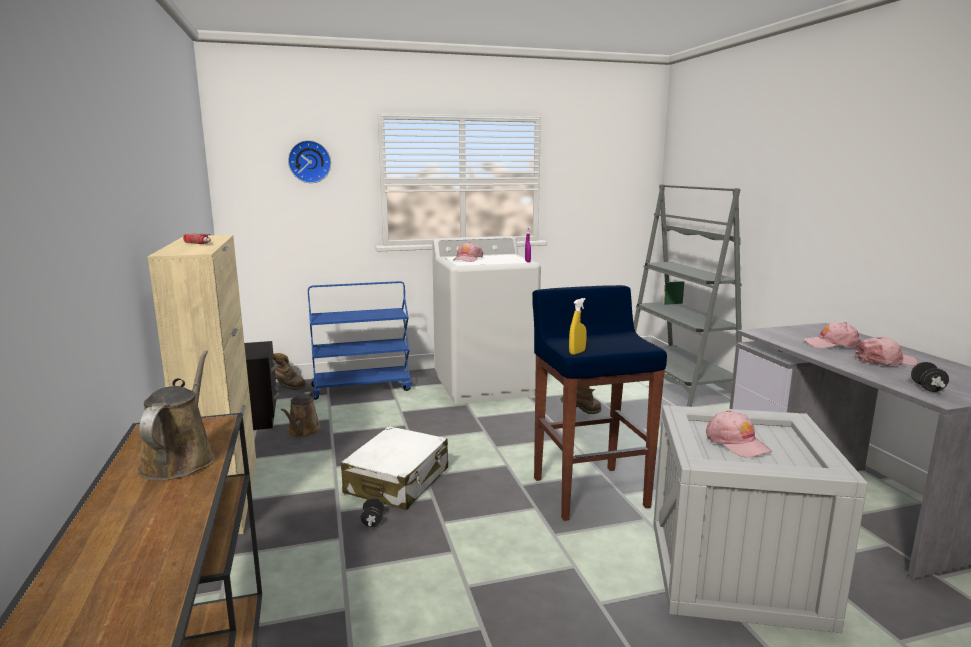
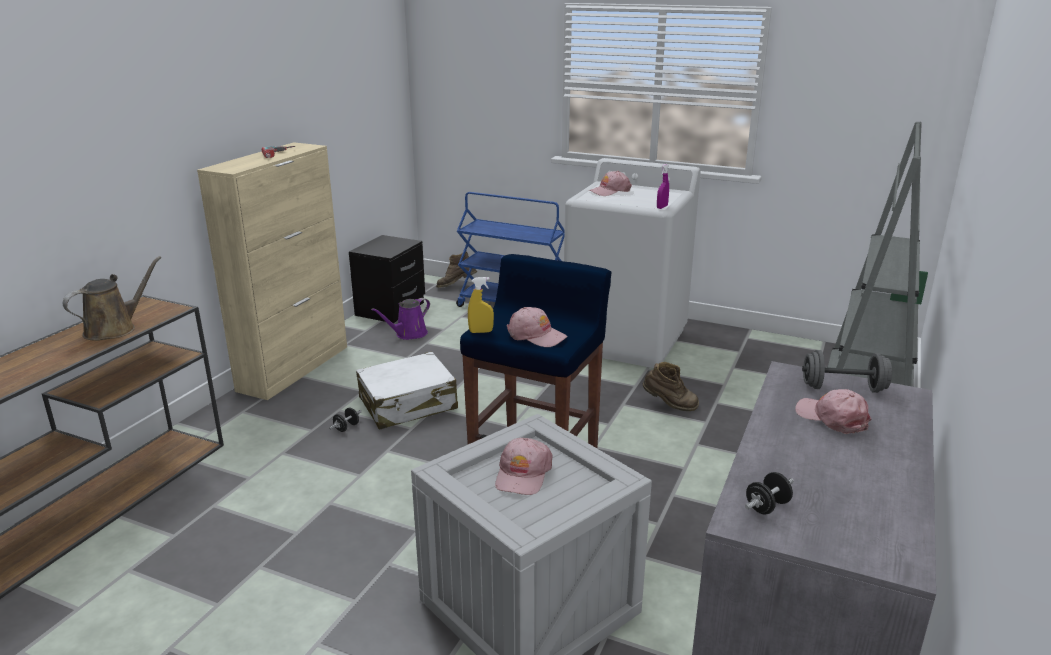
camera: 40 degrees right, 10 degrees up
(286, 386) = (456, 286): brown boot -> brown boot turned 105 degrees clockwise
(303, 432) = (408, 334): brown watering can -> purple watering can
(309, 161) = (494, 57): wall clock -> none
(797, 331) = (843, 388): none -> grey dumbbell
(885, 361) = (830, 461): pink cap -> pink cap (536, 335)

